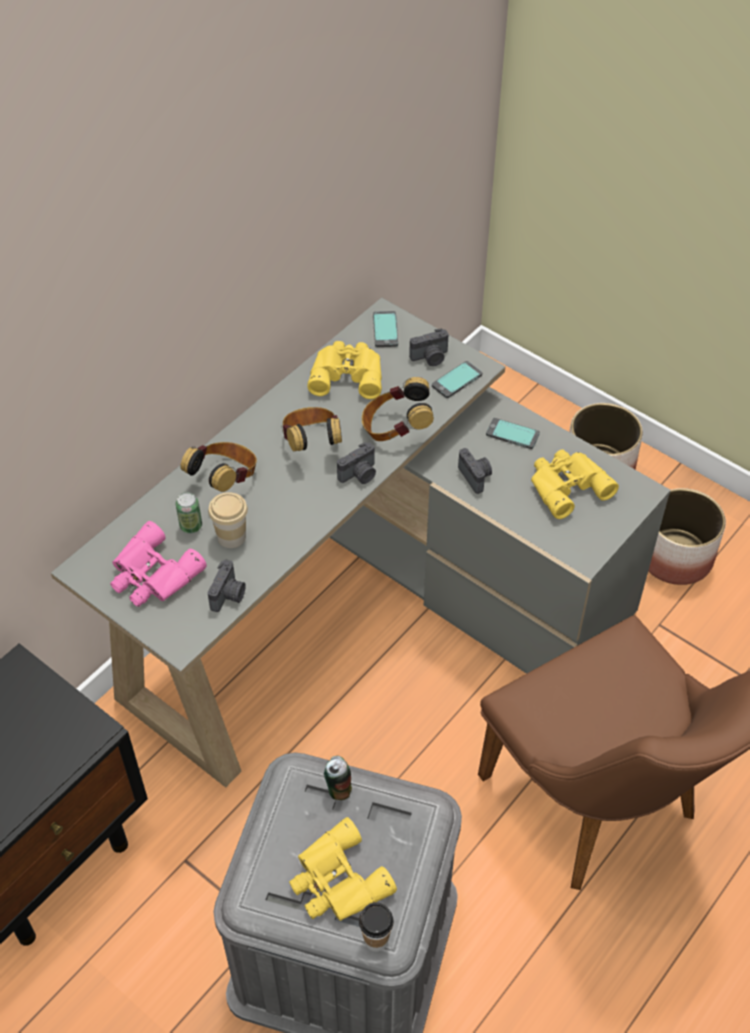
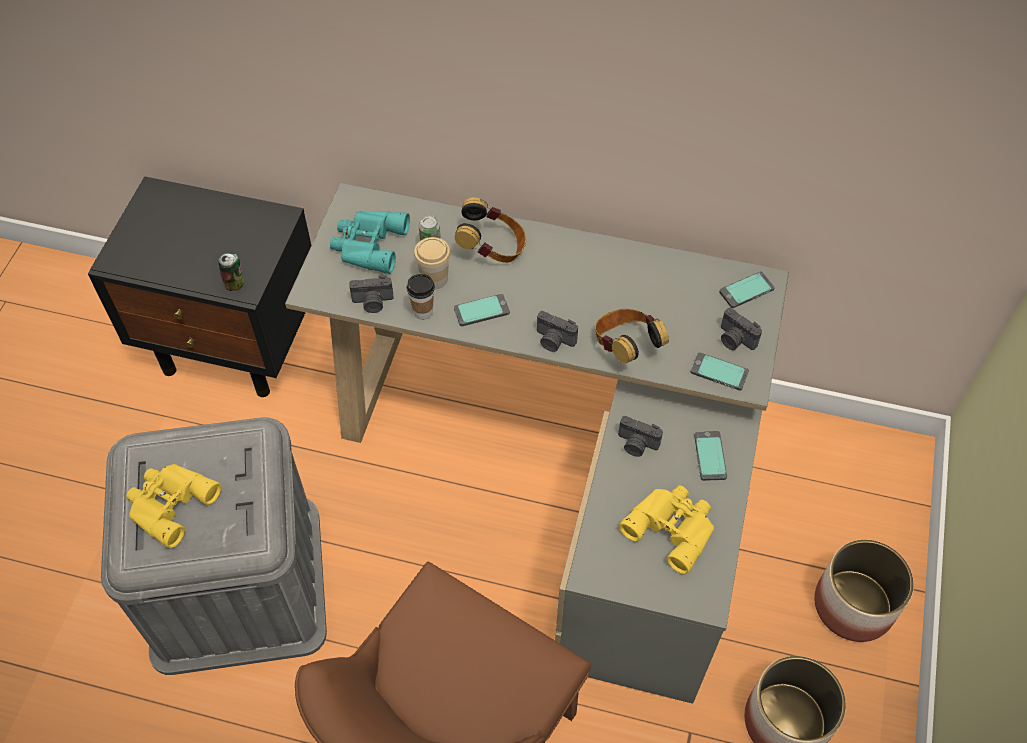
camera: 65 degrees right, 5 degrees up
(152, 575) = (368, 245): pink binoculars -> turquoise binoculars
(293, 514) = (481, 310): none -> phone
(312, 443) = (569, 291): headphones -> none
(338, 789) = (255, 471): can -> can (235, 283)
(347, 374) = (670, 283): yellow binoculars -> none
(376, 940) = (127, 553): cup -> cup (423, 312)
(476, 476) = (636, 444): camera -> camera turned 75 degrees clockwise

